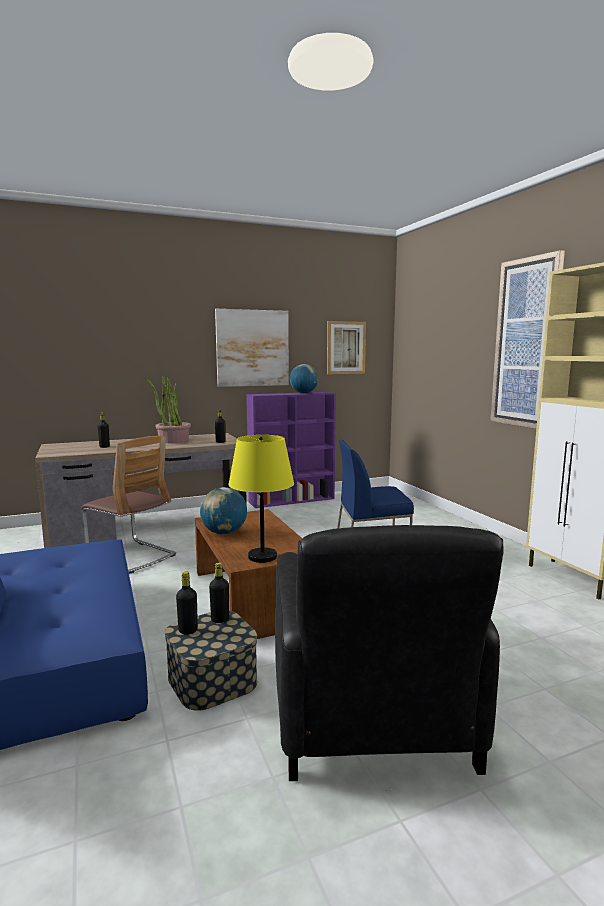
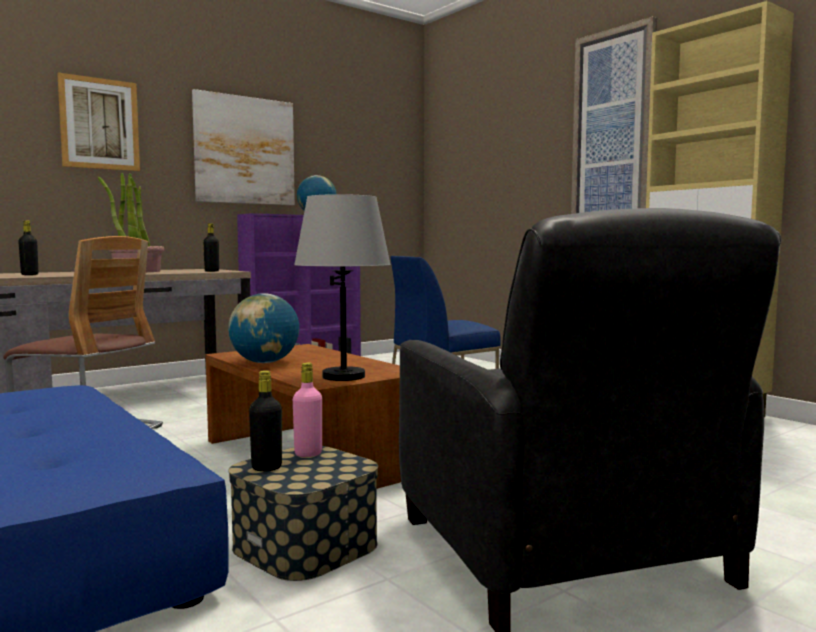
camera: 15 degrees left, 5 degrees down
(220, 619) = (308, 454): black bottle -> pink bottle
(263, 557) = (344, 376): yellow table lamp -> grey table lamp
(346, 347) = (366, 160): picture -> picture (99, 124)

